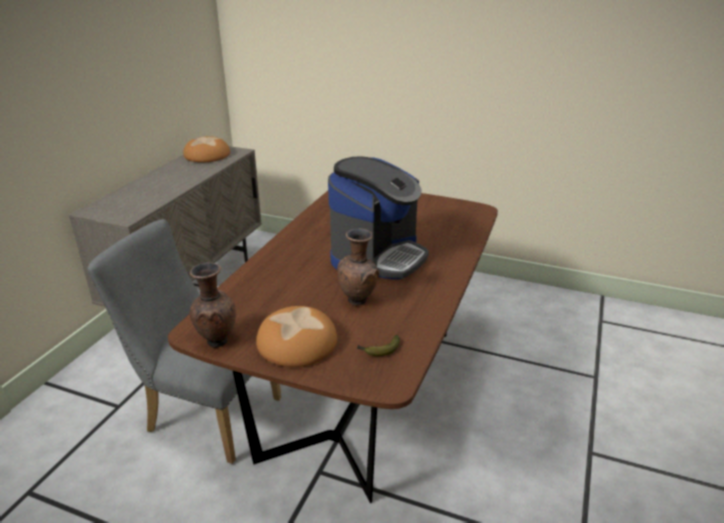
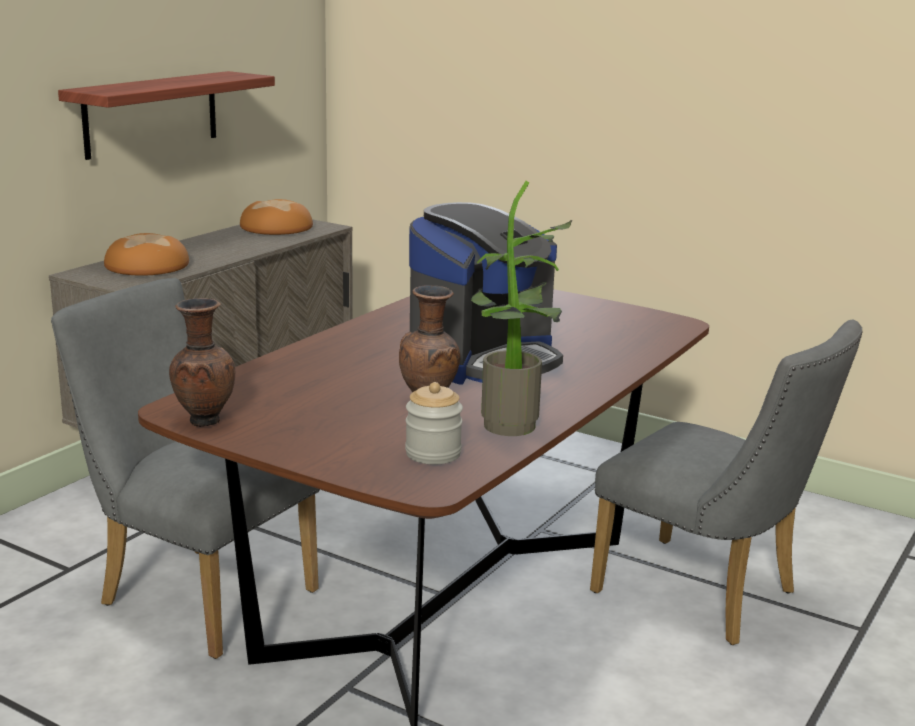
camera: 10 degrees right, 10 degrees down
(118, 94) = (151, 114): none -> shelf
(296, 342) = (316, 433): bread -> bread (146, 265)
(379, 350) = (433, 454): banana -> jar
(421, 318) = (515, 429): none -> potted plant
(506, 367) = (708, 596): none -> grey chair

